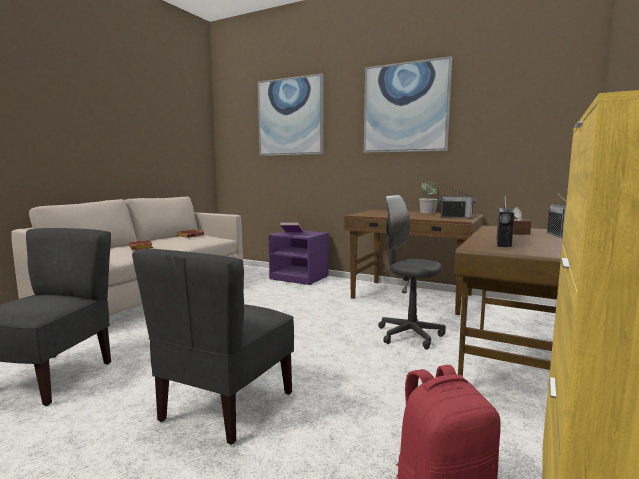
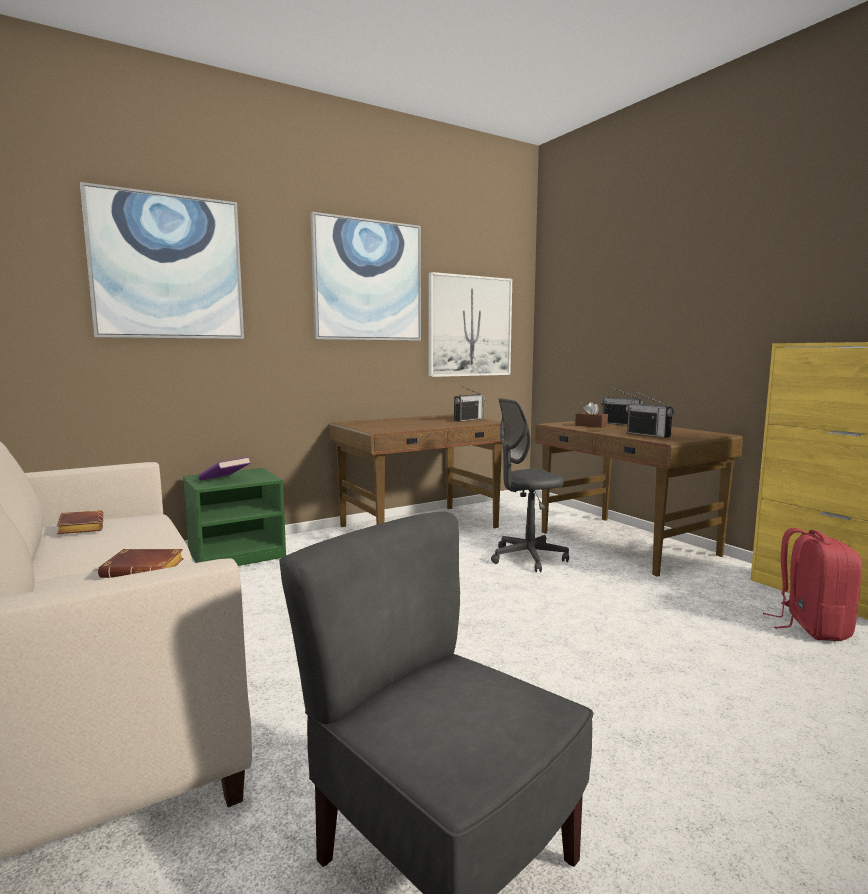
camera: 60 degrees left, 0 degrees up
(225, 406) = (644, 687): grey chair -> none
(300, 278) = (237, 555): purple nightstand -> green nightstand
(427, 212) = (410, 418): potted plant -> none
(504, 136) = (470, 326): none -> picture

